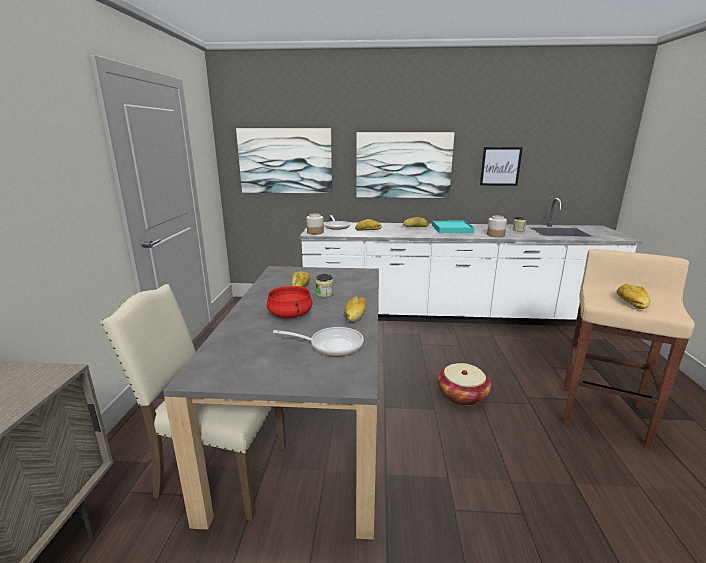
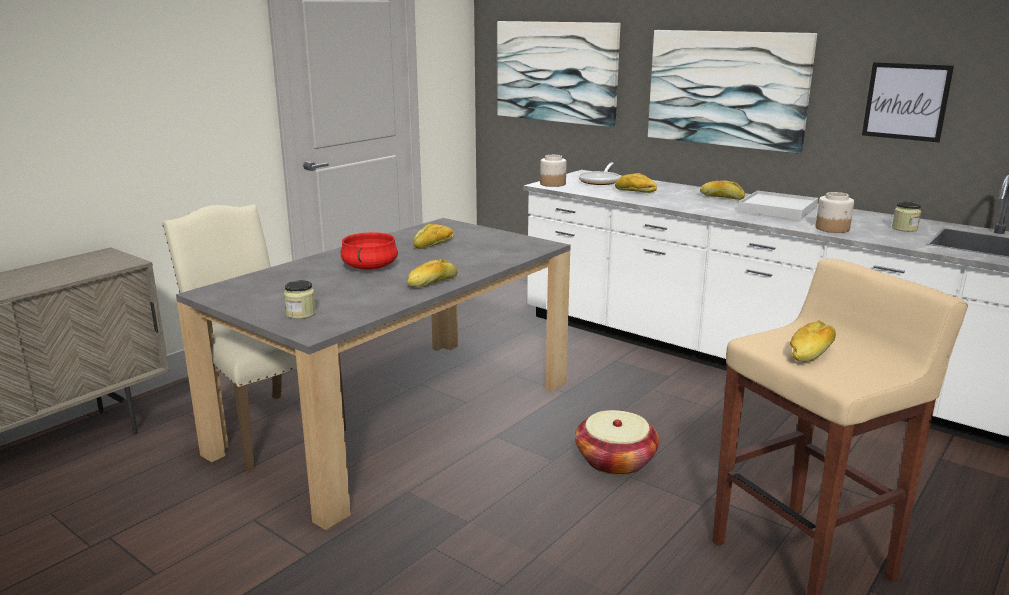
camera: 35 degrees right, 0 degrees up
(324, 294) = (443, 257): jar -> jar (301, 314)
(331, 345) = (354, 300): frying pan -> none
(452, 229) = (777, 209): turquoise tray -> white tray

